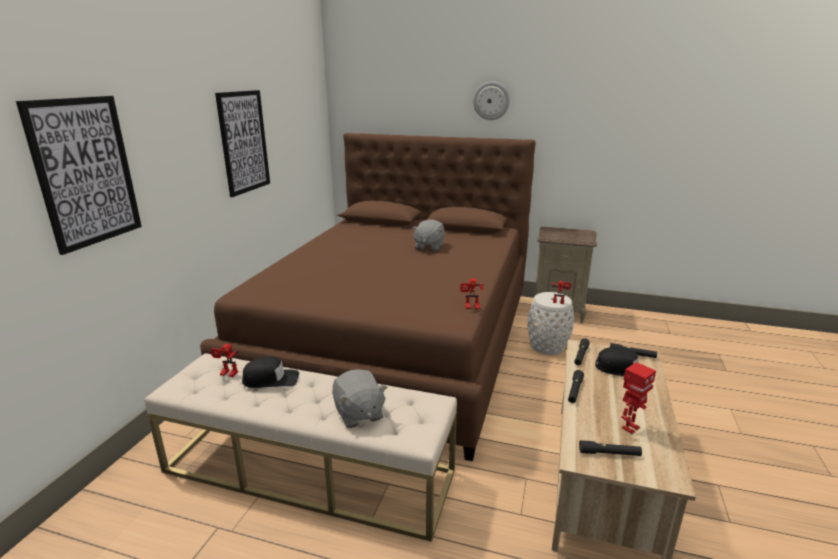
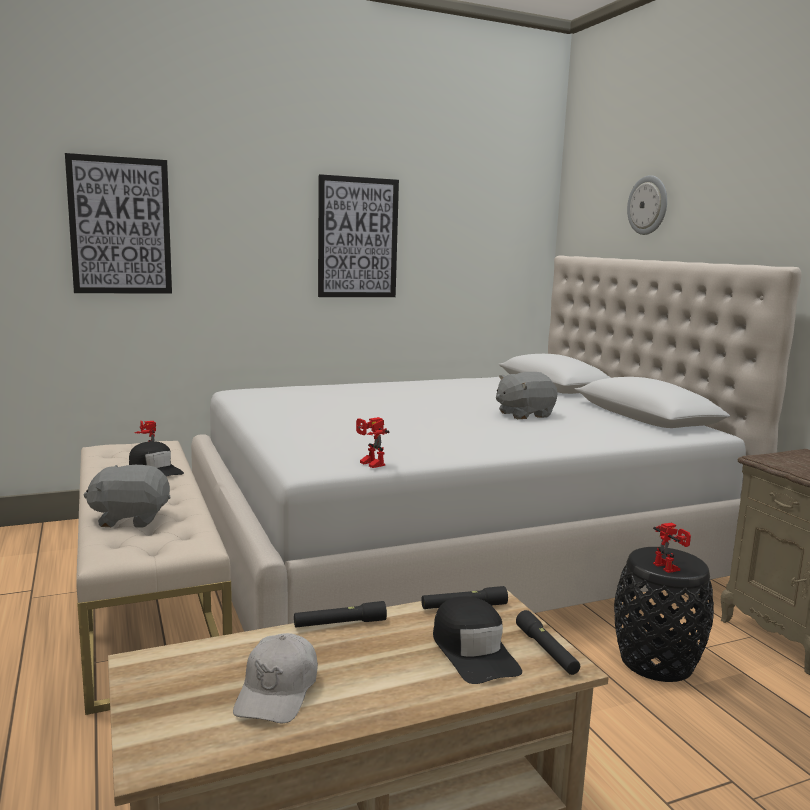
camera: 50 degrees right, 10 degrees down
(358, 414) = (130, 519): grey plush toy -> grey plush toy turned 60 degrees clockwise
(396, 343) = (452, 553): brown bed -> white bed
(491, 101) = (749, 198): wall clock -> wall clock (648, 205)
(547, 346) = (656, 662): white stool -> black stool
(609, 453) = (180, 686): black flashlight -> none
(629, 427) = (277, 691): toy robot -> white cap

